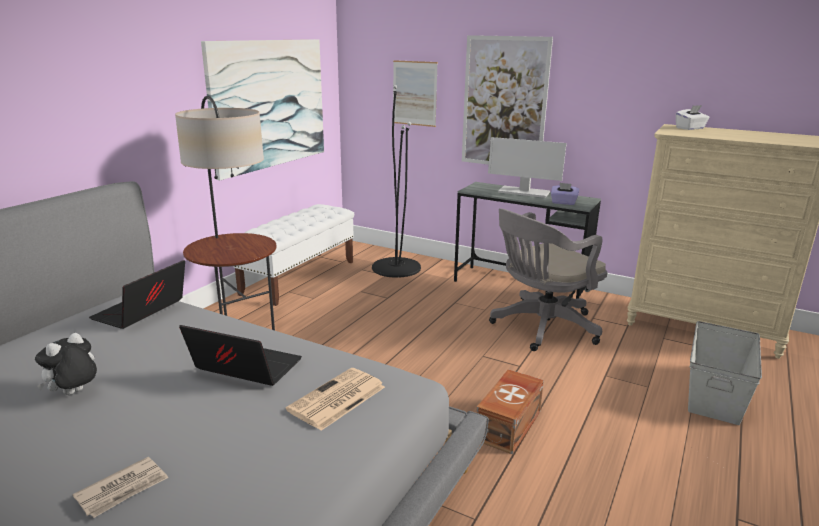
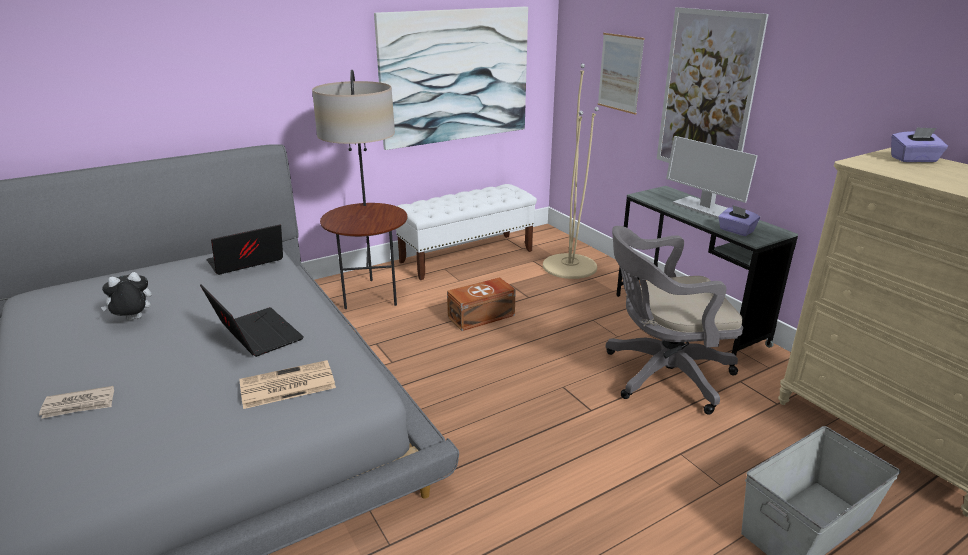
camera: 30 degrees right, 5 degrees up
(396, 267) = (569, 266): black floor lamp -> beige floor lamp
(510, 425) = (515, 469): brown storage box -> brown storage box (482, 316)
(690, 128) = (913, 159): white tissue box -> purple tissue box

